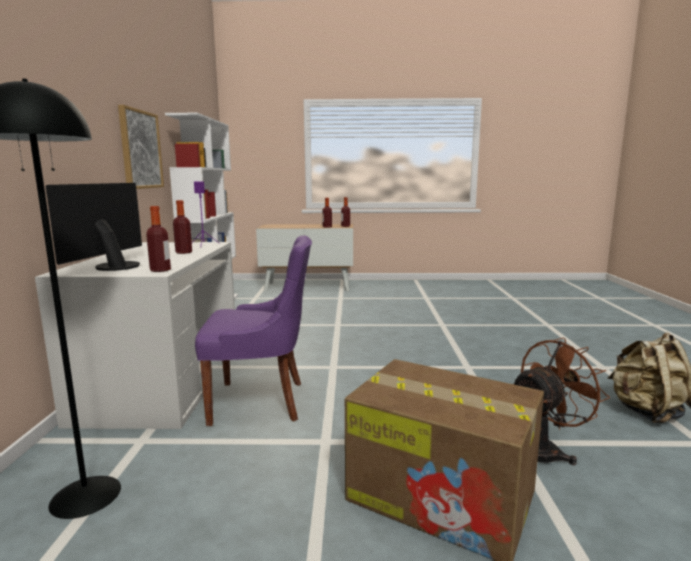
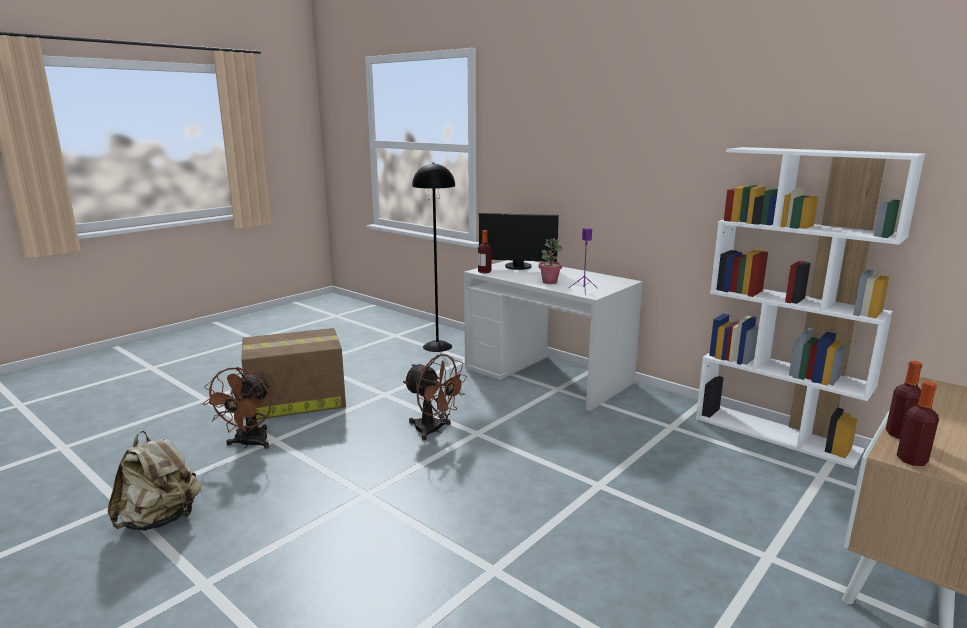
camera: 130 degrees right, 5 degrees up
(113, 266) = (518, 267): monitor -> monitor turned 135 degrees clockwise
(140, 149) = (672, 191): picture -> none
(183, 252) = (549, 282): bottle -> potted plant
(261, 401) = (461, 392): purple chair -> none
(356, 382) = (434, 430): none -> brown fan

